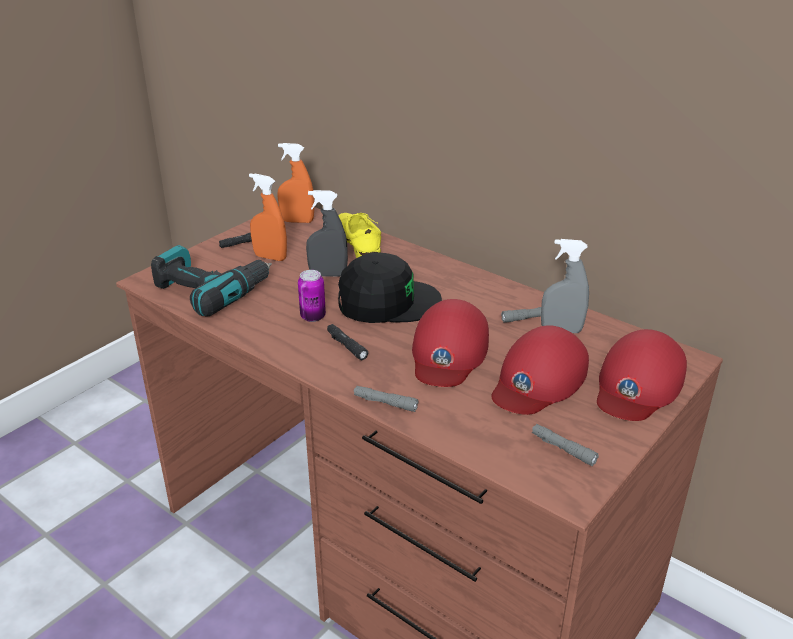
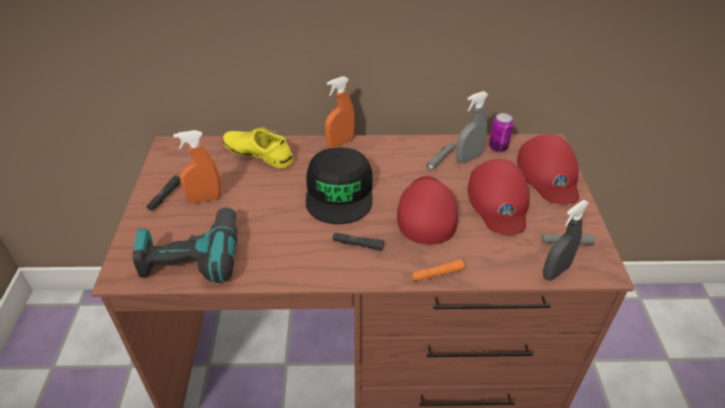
camera: 40 degrees left, 10 degrees up
(297, 221) = (185, 155): orange spray bottle -> orange spray bottle (340, 143)
(313, 316) = (304, 233): can -> can (498, 147)
(328, 275) = (270, 192): grey spray bottle -> grey spray bottle (555, 272)
(385, 403) = (437, 274): grey flashlight -> orange flashlight
(387, 301) = (340, 192): black cap -> black cap turned 135 degrees clockwise
(448, 352) = (427, 211): red cap -> red cap turned 150 degrees counterclockwise

